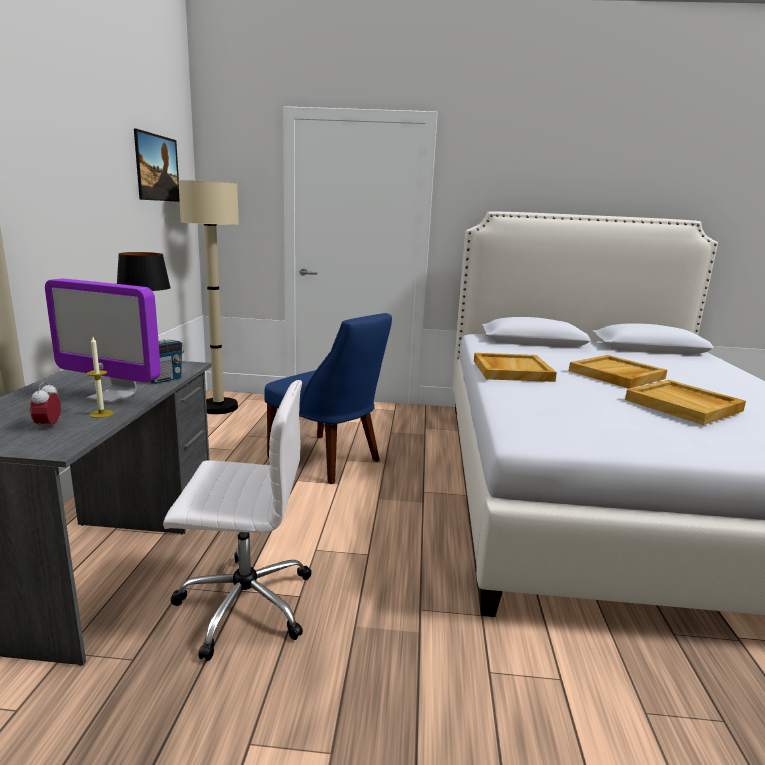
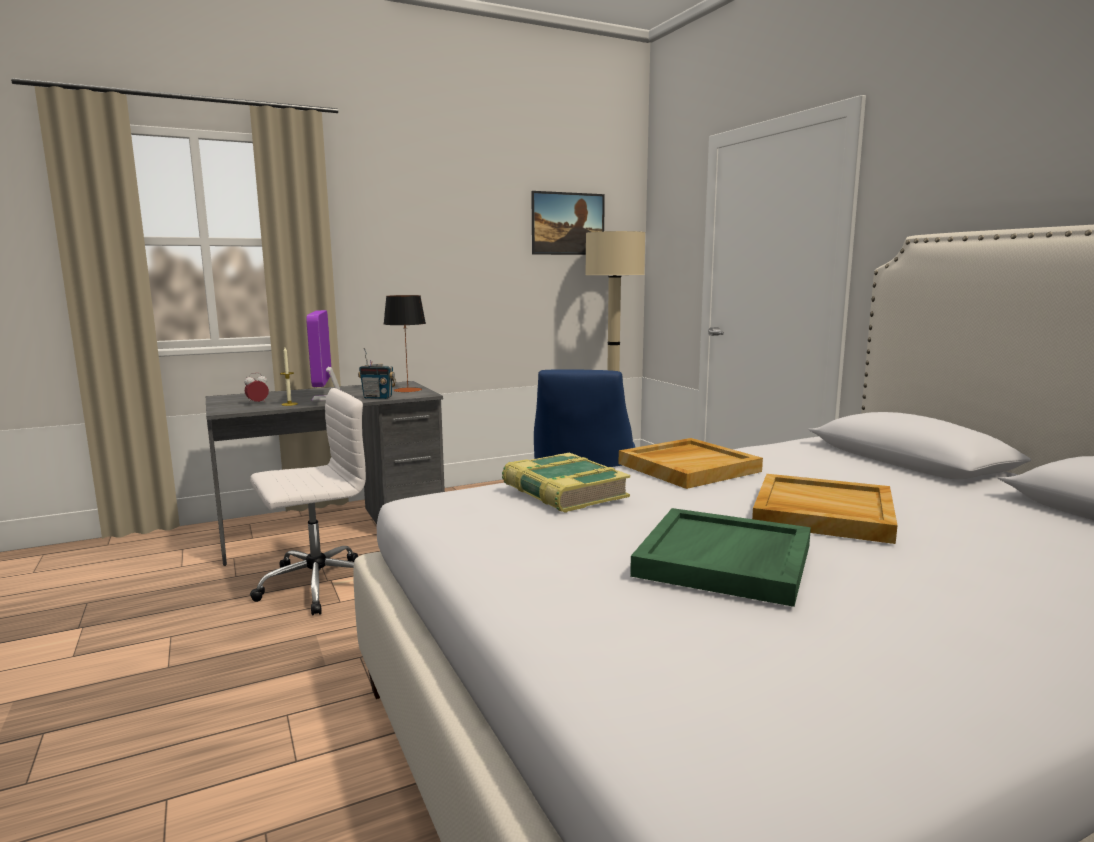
camera: 60 degrees right, 5 degrees down
(243, 603) = (315, 585): white office chair -> white office chair turned 90 degrees counterclockwise
(549, 402) = (563, 492): none -> book
(684, 405) = (725, 561): beige tray -> green tray

